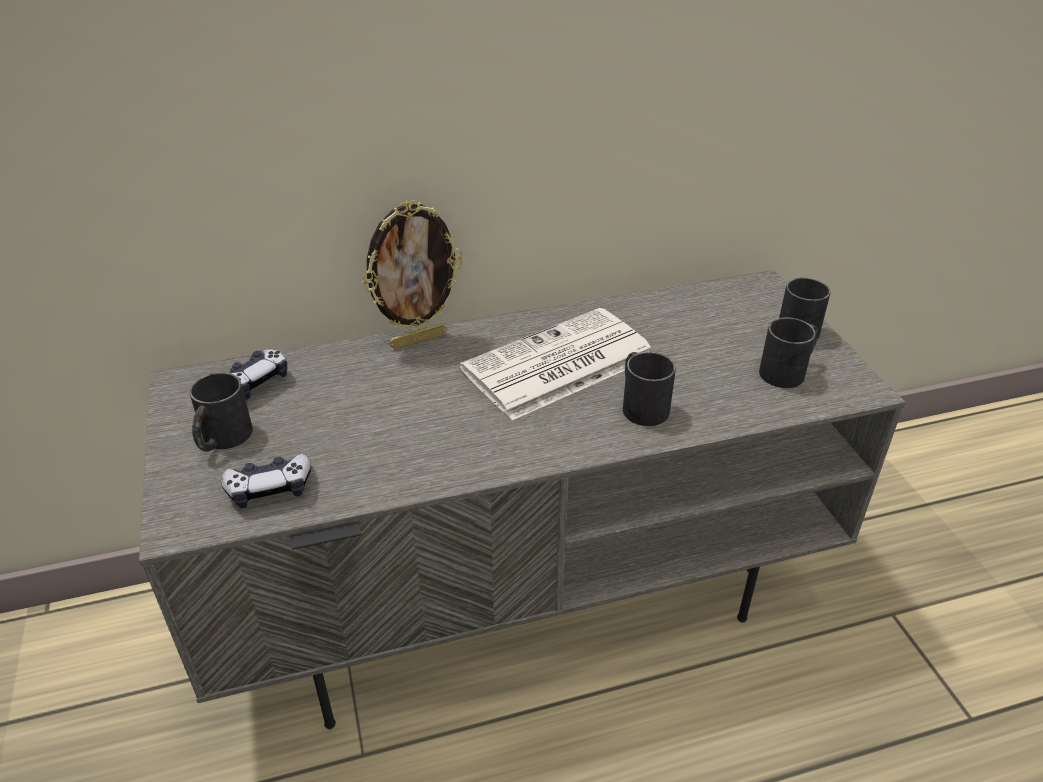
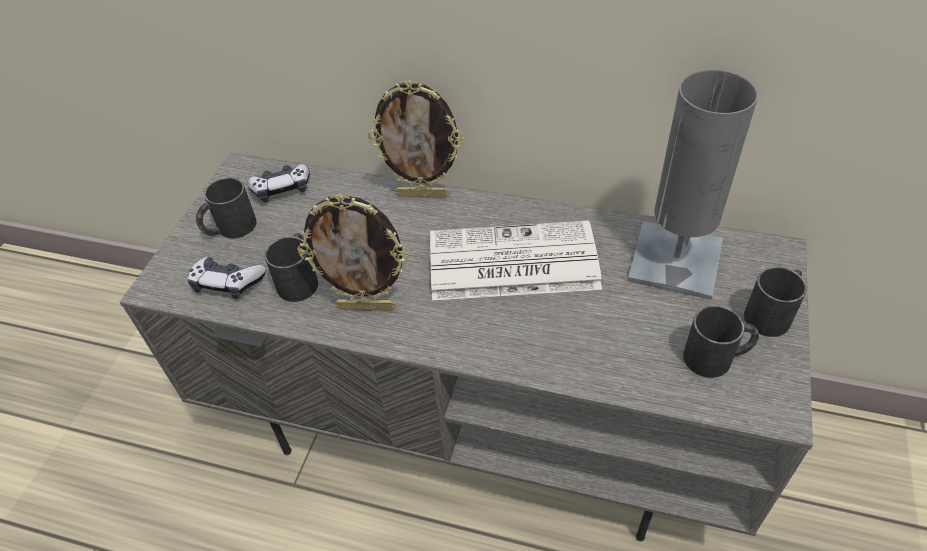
camera: 35 degrees right, 10 degrees up
(451, 450) = (367, 306): none -> picture frame
(640, 404) = (548, 332): black mug -> black mug (300, 278)
(694, 316) = (675, 261): none -> grey table lamp

